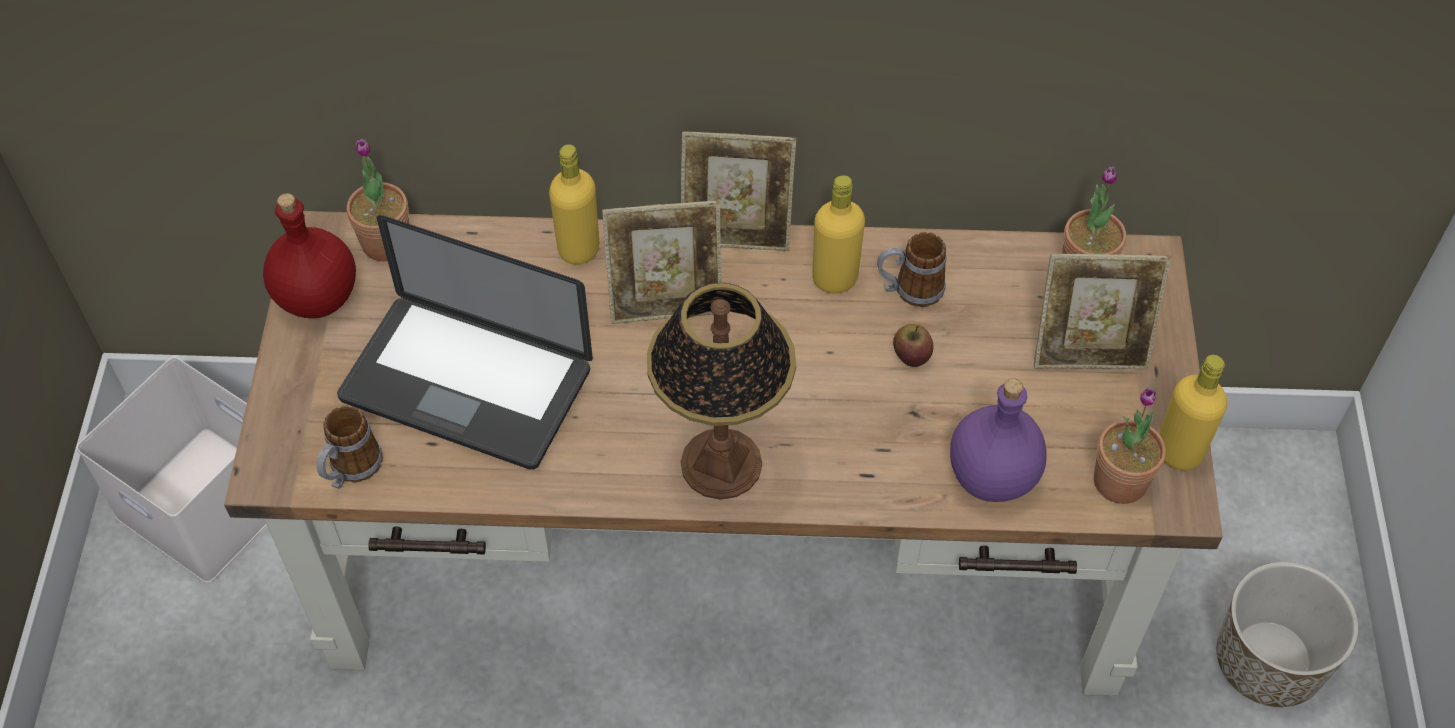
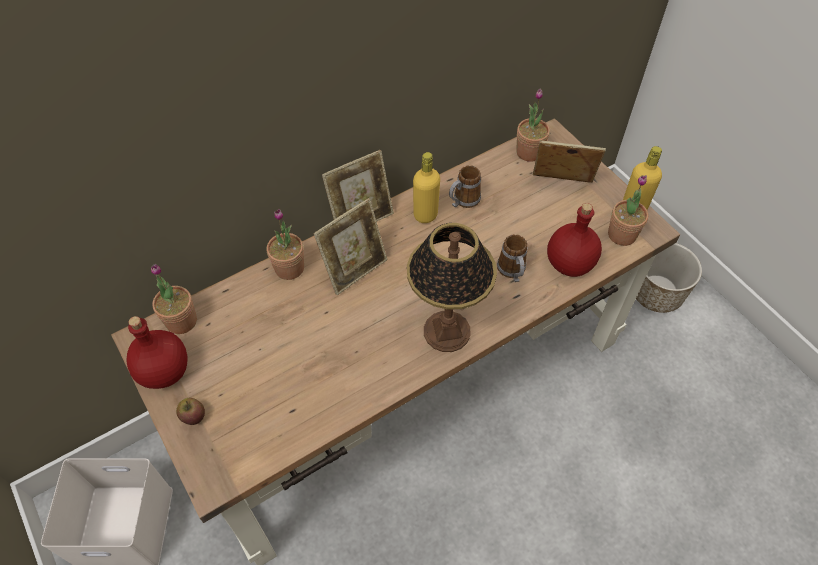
camera: 35 degrees left, 0 degrees up
(351, 470) = (259, 452): mug -> mug (512, 272)
(466, 384) = (286, 369): laptop -> none
(578, 249) = (289, 268): yellow bottle -> potted plant
(911, 355) = (489, 230): apple -> apple (193, 416)
(990, 476) = (568, 264): purple bottle -> red bottle
(1089, 350) = (561, 186): picture frame -> picture frame turned 135 degrees counterclockwise

